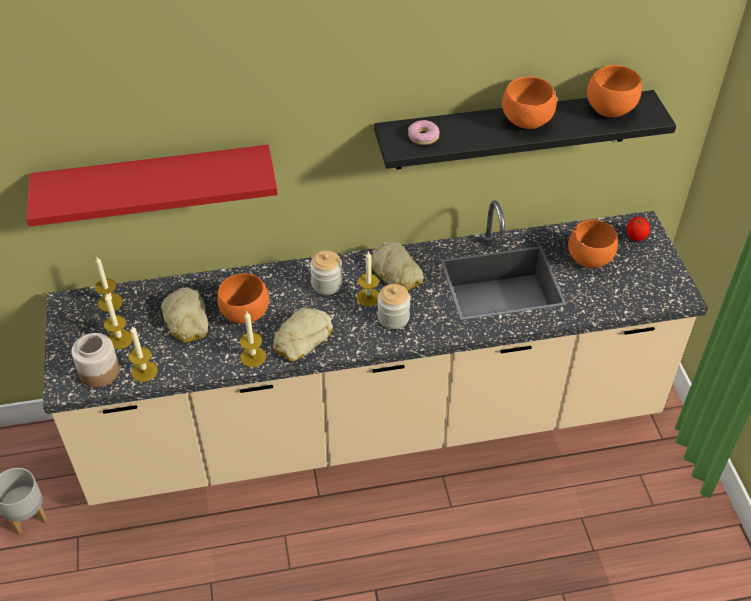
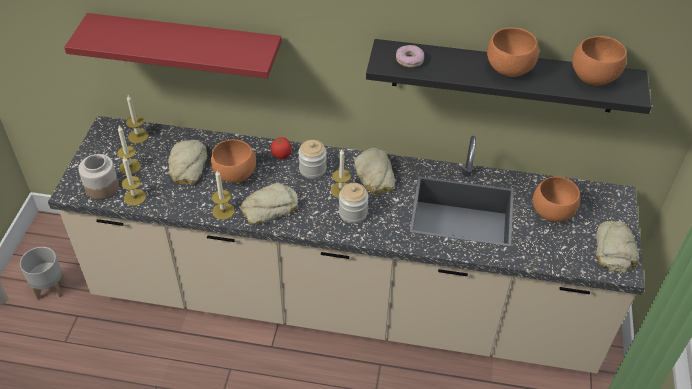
camera: 20 degrees right, 0 degrees up
(635, 237) = (605, 205): tomato -> tomato (281, 155)
(664, 279) = (614, 250): none -> bread

